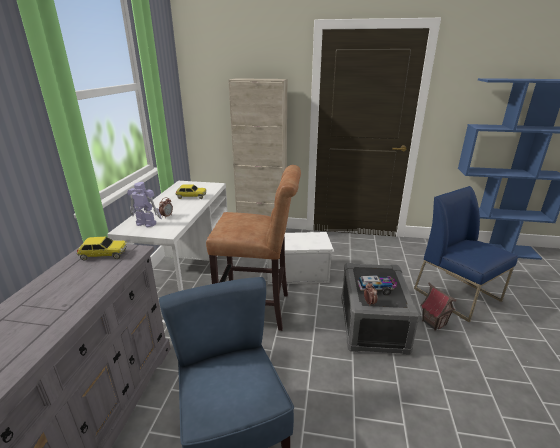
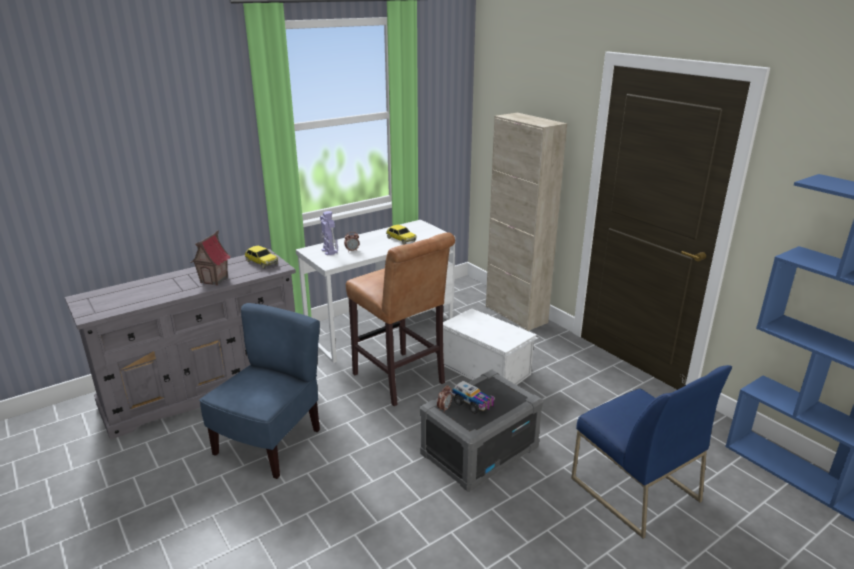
camera: 45 degrees right, 0 degrees up
(434, 322) = (546, 490): toy house -> toy house (214, 280)
(457, 295) = (633, 489): blue chair -> blue chair turned 135 degrees clockwise

